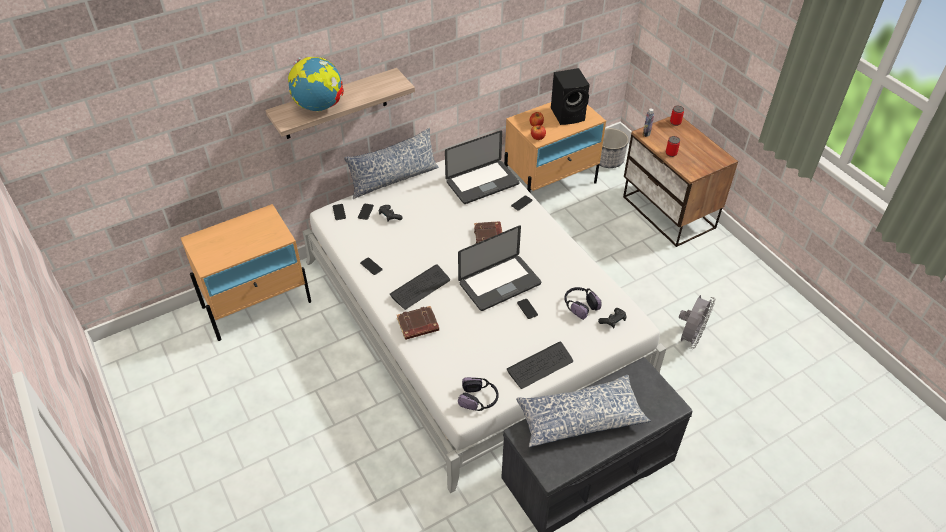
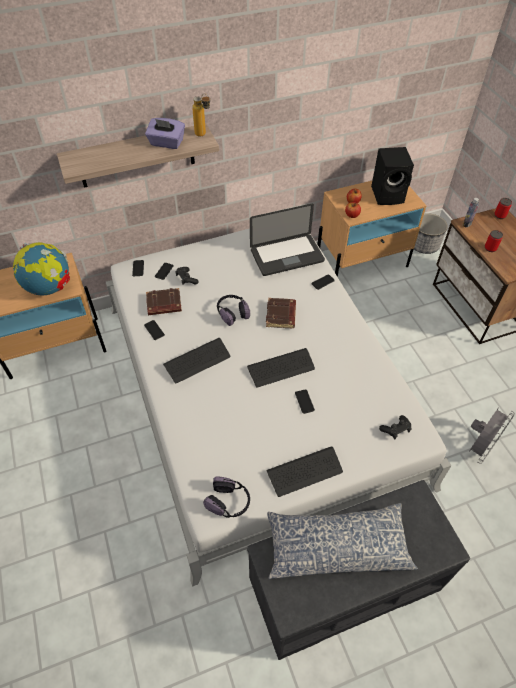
camera: 10 degrees right, 5 degrees up
(319, 106) = (112, 156): globe -> globe (49, 288)
(366, 90) = (166, 143): none -> purple tissue box
(393, 179) = (200, 241): pillow -> none
(398, 79) = (204, 135): none -> bottle
(417, 326) = (184, 404): brown book -> brown book (163, 304)
(500, 284) = (281, 368): laptop -> keyboard
(580, 305) = (362, 406): headphones -> headphones (232, 313)

